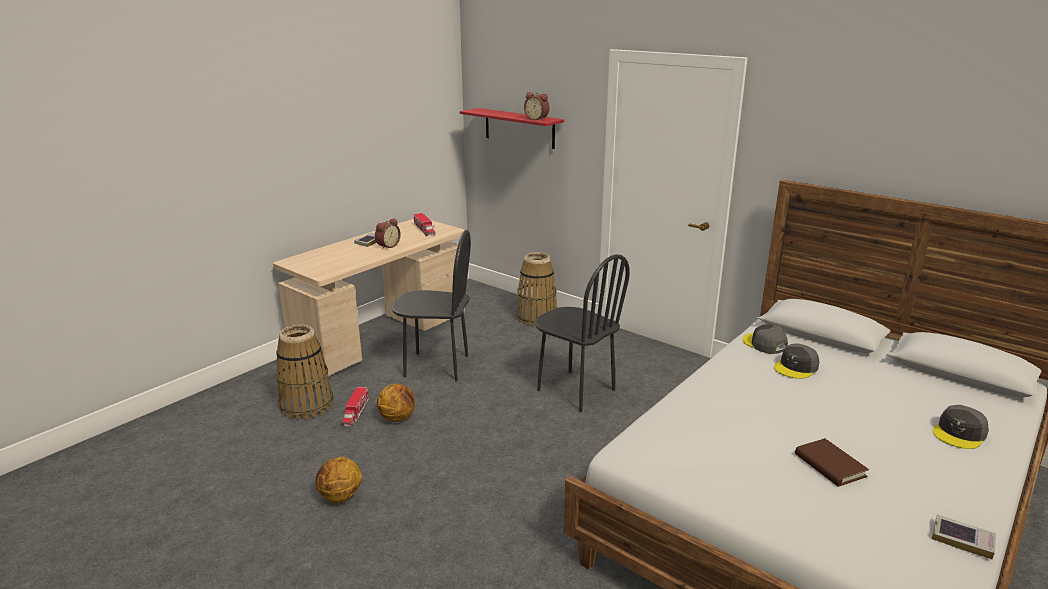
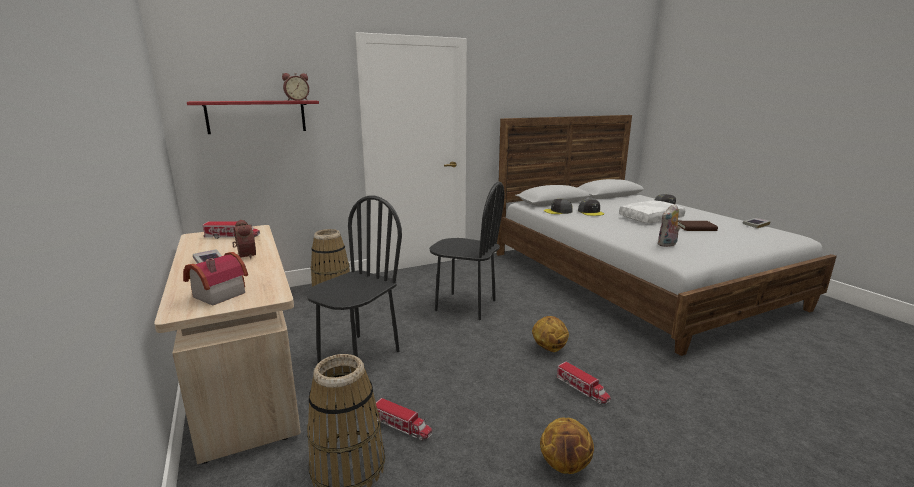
camera: 65 degrees left, 5 degrees down
(317, 261) = (216, 294): none -> toy house
(398, 418) = (437, 398): basketball -> basketball (548, 348)
(456, 493) = (582, 389): none -> toy truck
(575, 390) = (465, 305): black chair -> black chair turned 45 degrees clockwise
(680, 436) = (667, 245): none -> plush toy
(833, 419) = (650, 218): none -> white pillow

